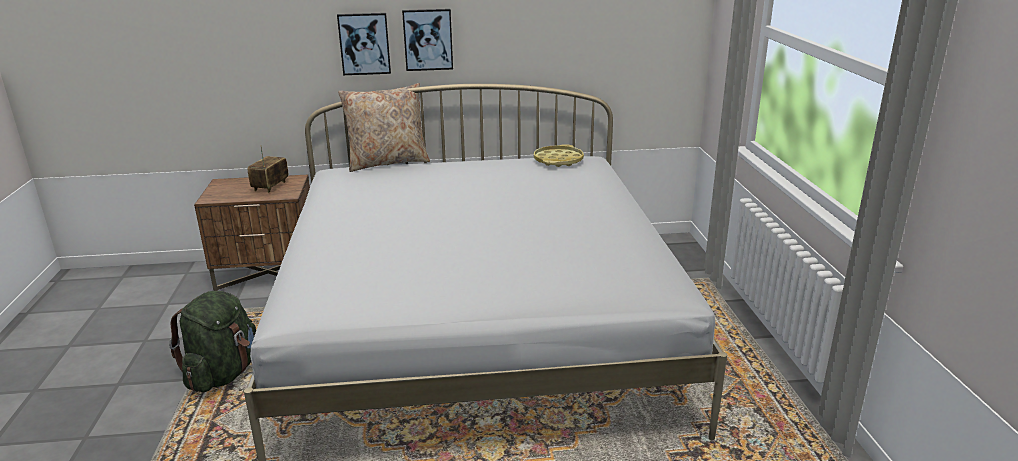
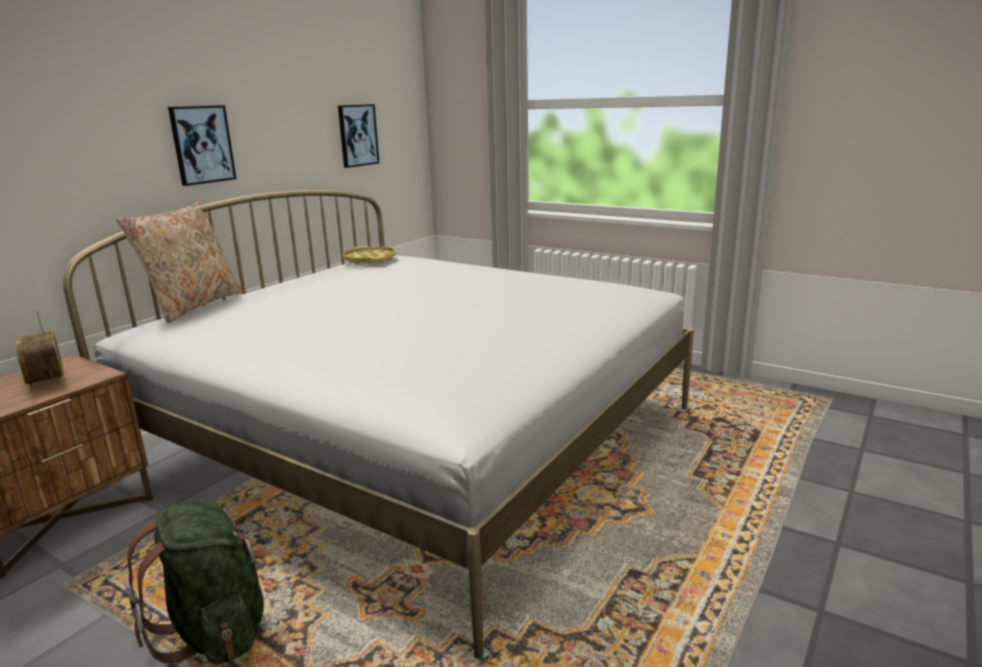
camera: 50 degrees left, 5 degrees down
(364, 43) = (126, 154): picture -> picture (357, 135)

